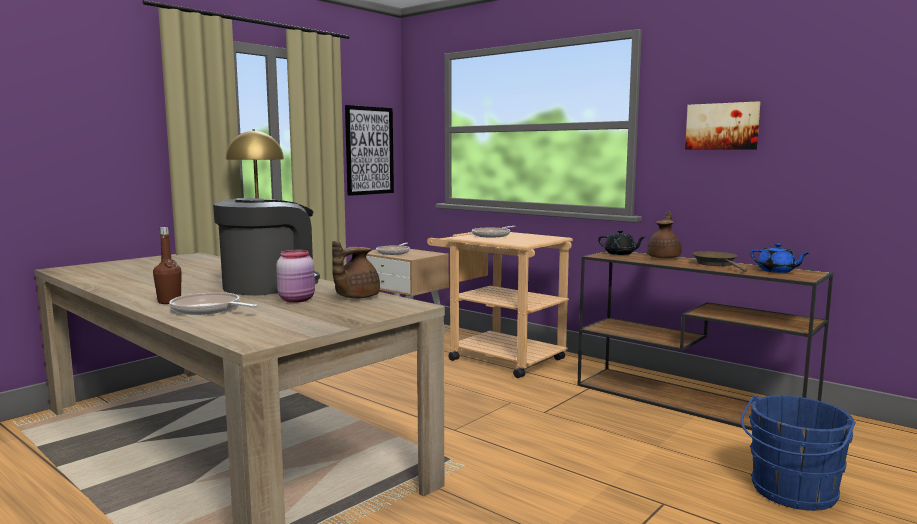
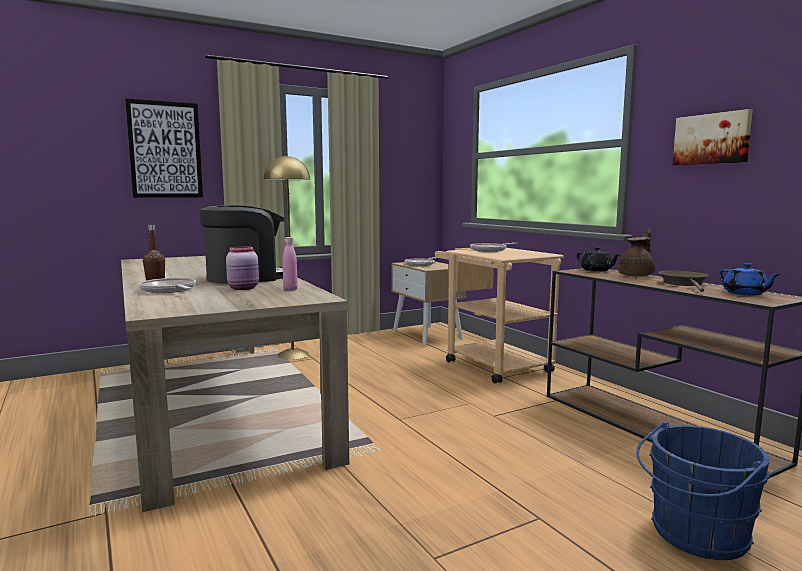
camera: 20 degrees right, 0 degrees up
(355, 297) = (290, 289): brown teapot -> pink bottle
(369, 150) = (408, 176): picture -> picture (165, 150)

